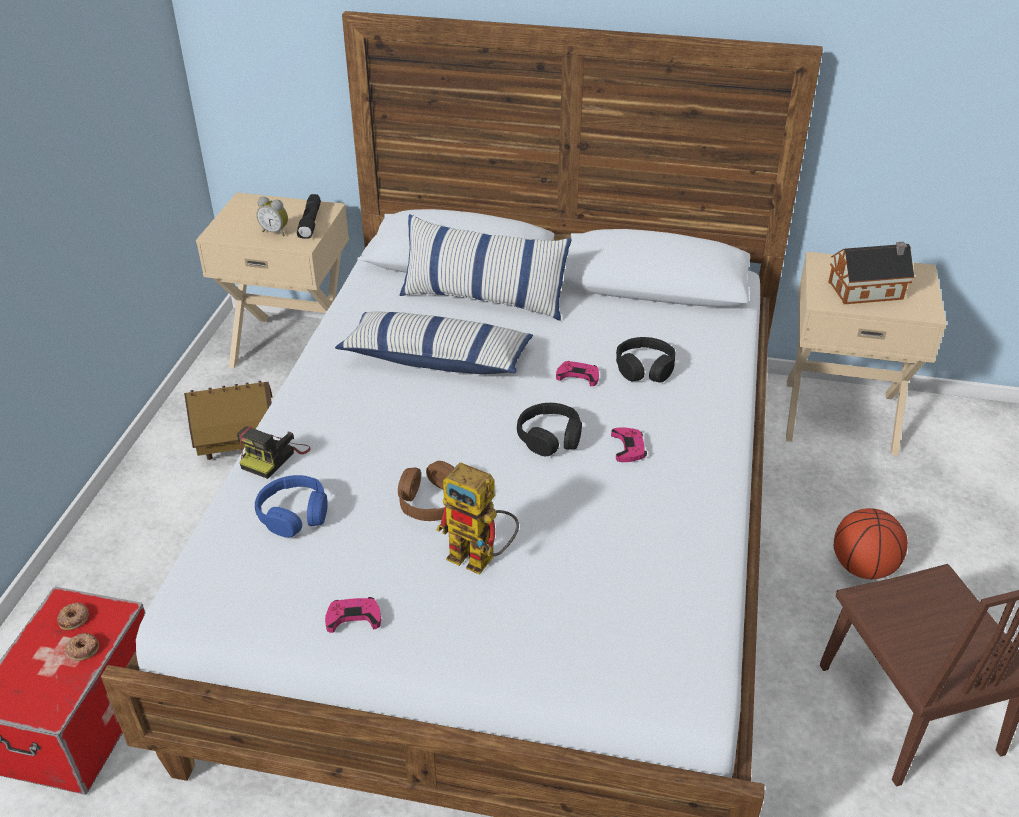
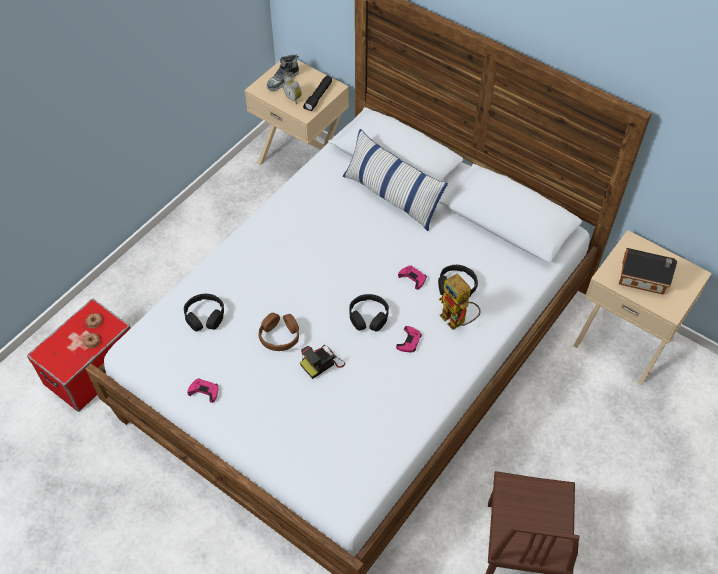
camera: 25 degrees right, 15 degrees up
(240, 446) = (238, 226): toy house -> none
(248, 217) = (283, 80): none -> shoe
(274, 456) = (214, 273): camera -> camera (322, 362)
(294, 514) = (205, 316): blue headphones -> black headphones
(437, 359) = (337, 235): pillow -> none
(481, 558) = (286, 382): toy robot -> toy robot (457, 321)
(862, 567) = (559, 453): basketball -> none

